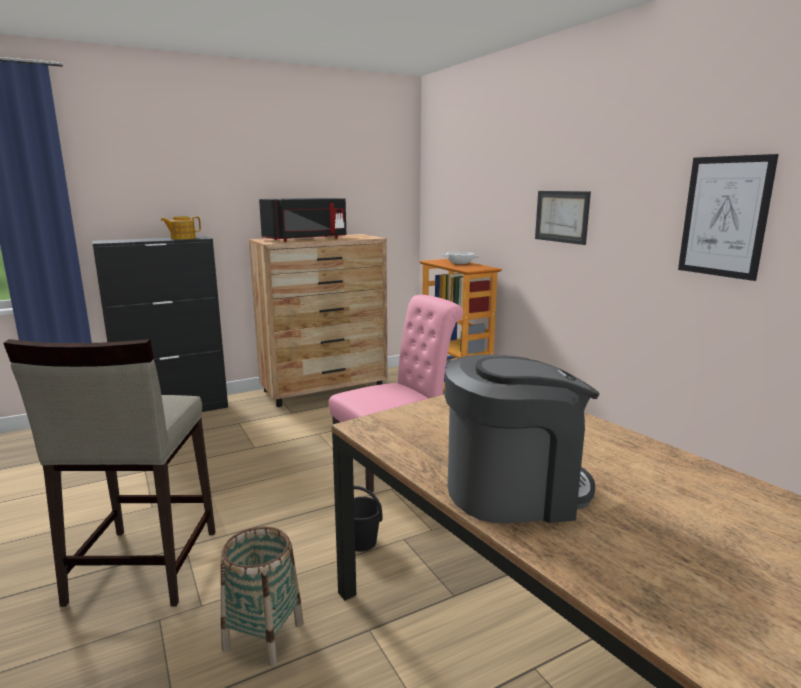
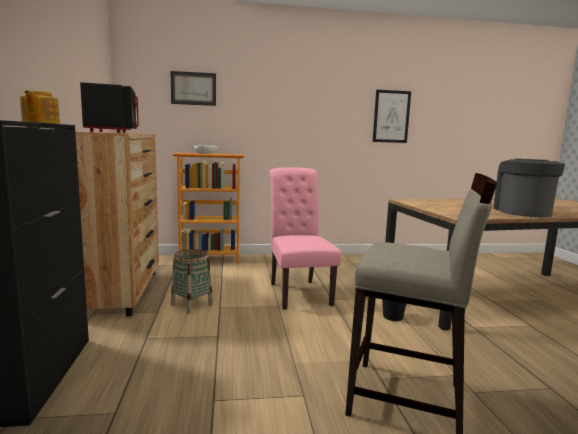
camera: 70 degrees left, 5 degrees down
(264, 635) = (483, 355): basket -> basket (191, 305)
(562, 216) = (294, 117): picture -> picture (193, 88)

